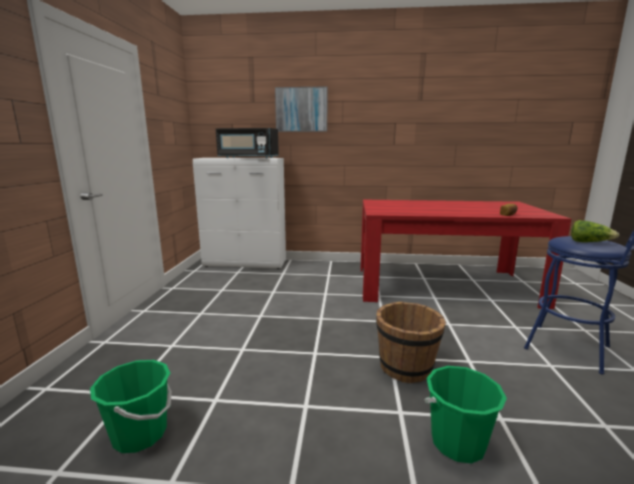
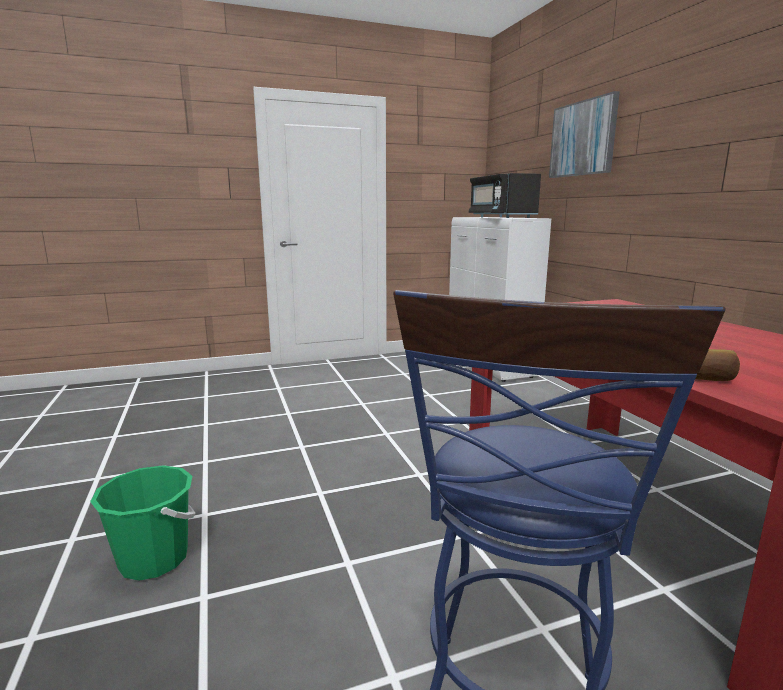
camera: 65 degrees right, 0 degrees up
(140, 434) = (162, 413): green bucket -> none
(406, 368) = (299, 507): brown bucket -> none
(589, 242) = (508, 452): lettuce -> none

